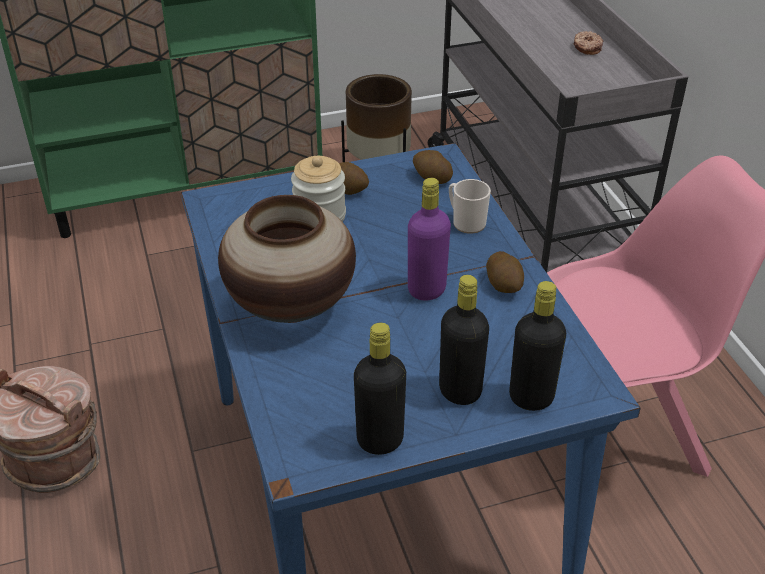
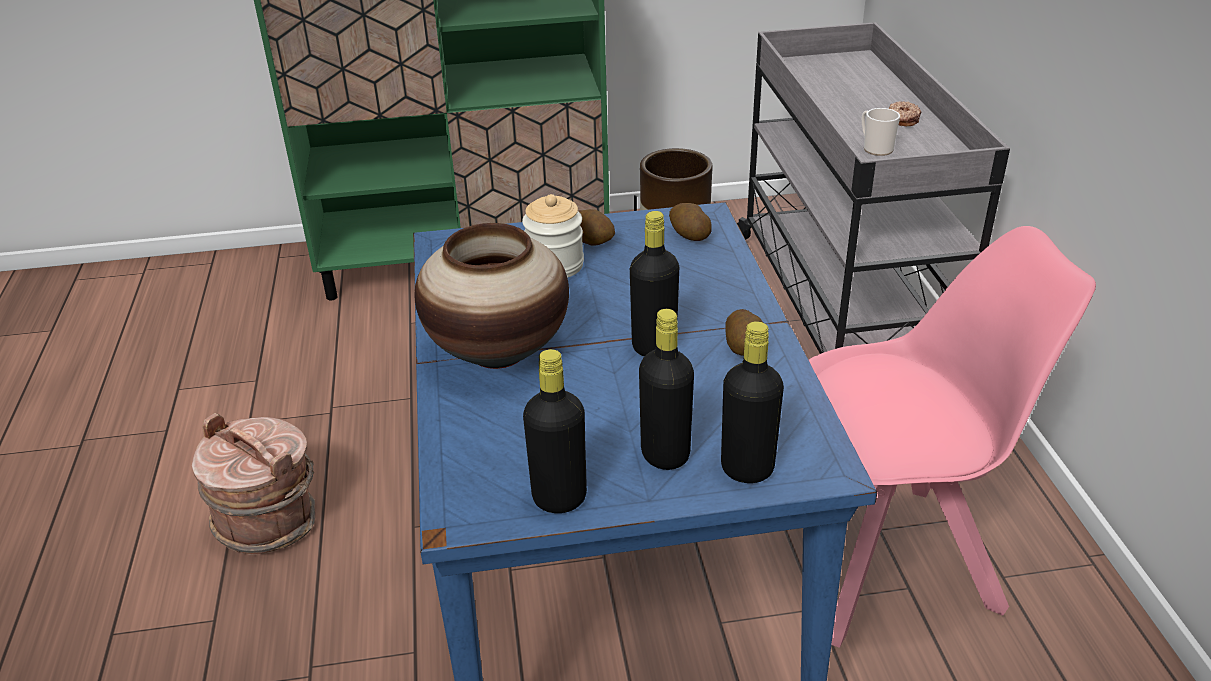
camera: 10 degrees right, 5 degrees down
(426, 290) = (654, 346): purple bottle -> black bottle
(466, 222) = (716, 281): mug -> mug (875, 148)

